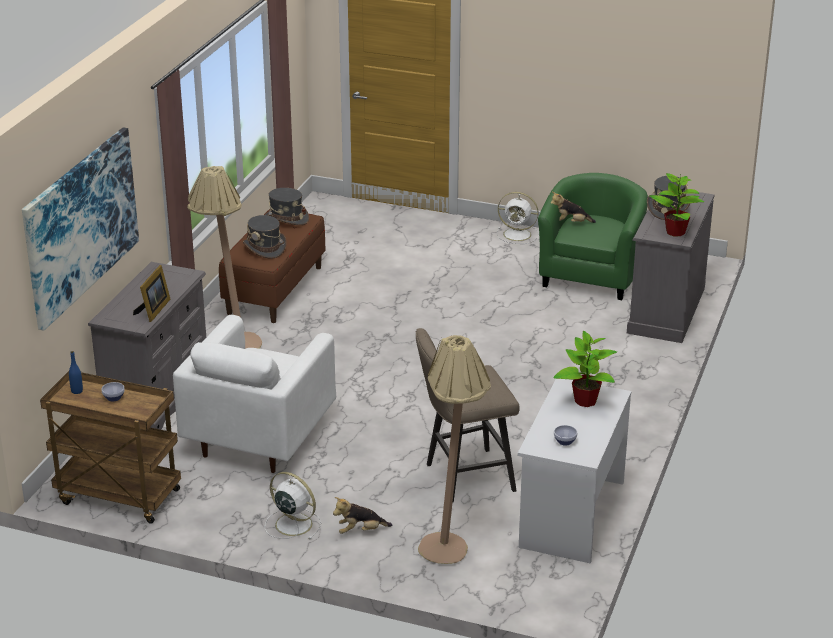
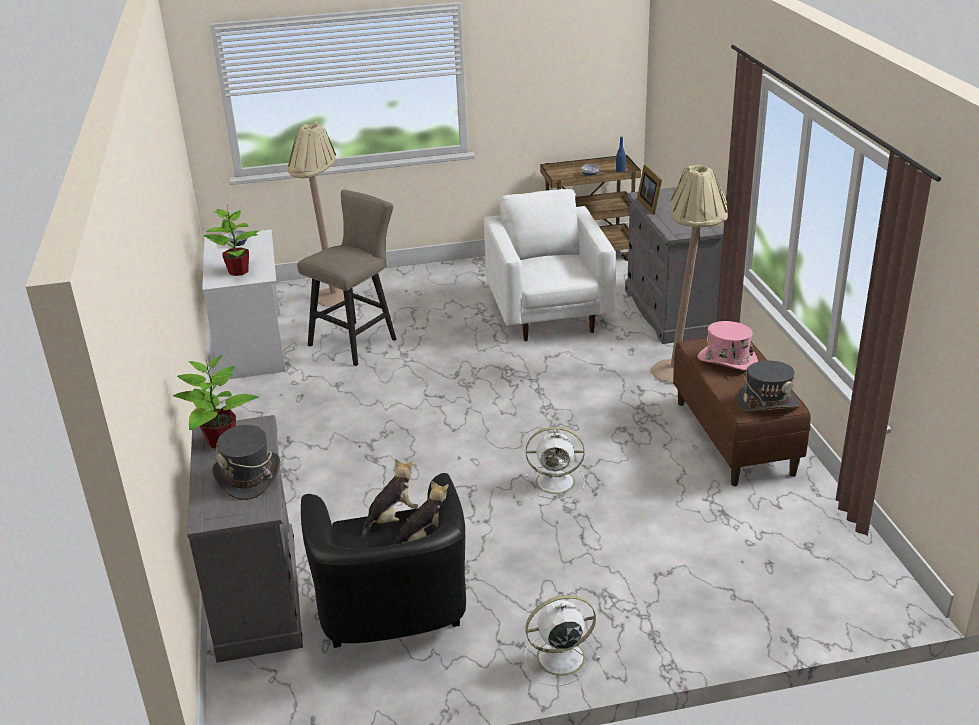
camera: 150 degrees right, 0 degrees up
(80, 225) = (691, 100): picture -> none
(265, 248) = (727, 361): grey hat -> pink hat
(292, 524) = (453, 278): white fan -> white fan (557, 482)
(360, 531) = (402, 289): plush toy -> plush toy (391, 518)
(592, 275) = (393, 618): green armchair -> black armchair

